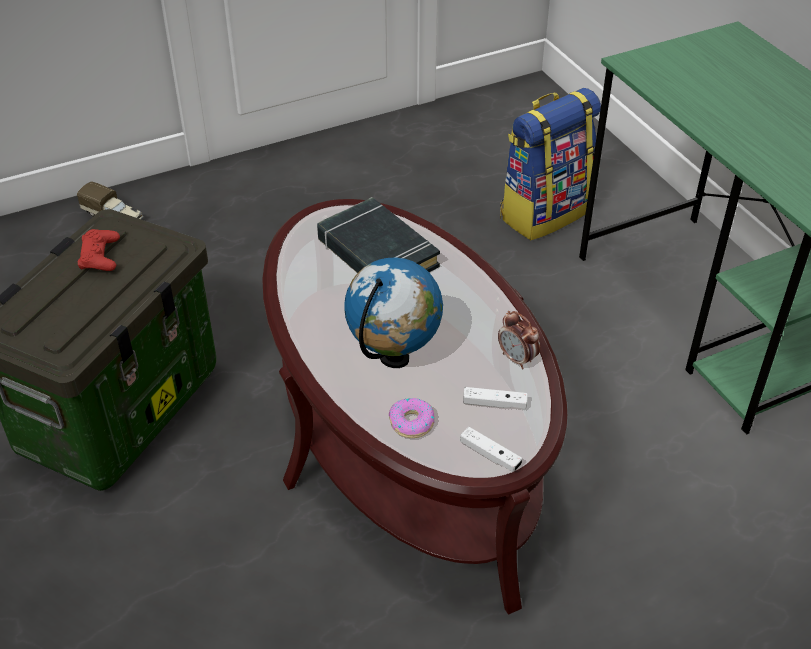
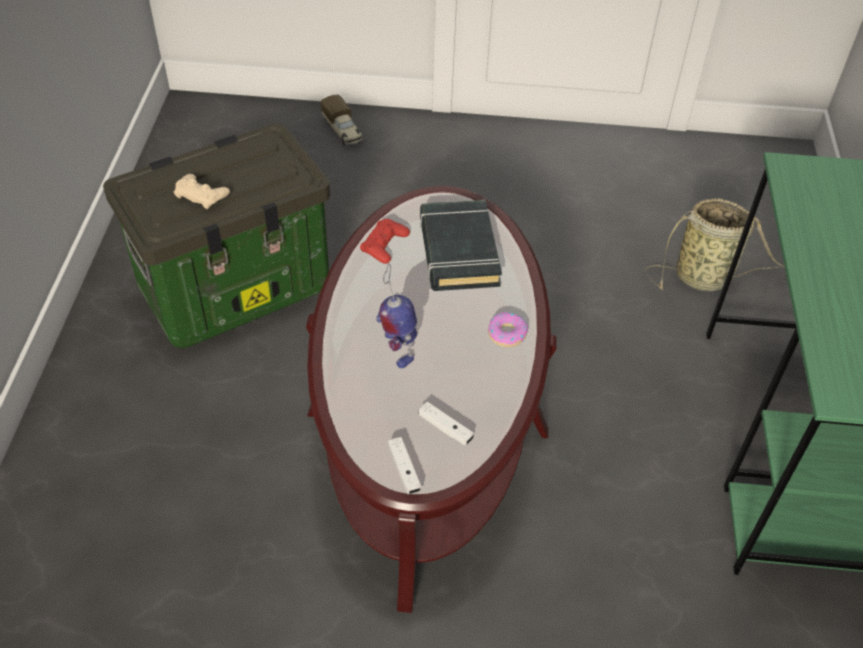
camera: 30 degrees right, 5 degrees up
(83, 304) = (201, 195): none -> beige game controller
(100, 255) = (243, 160): red game controller -> red game controller (384, 245)
(394, 358) = (397, 349): globe -> toy robot
(411, 423) = (365, 410): donut -> donut (507, 334)
(517, 359) = (497, 399): alarm clock -> none
(544, 212) = (706, 277): backpack -> basket

